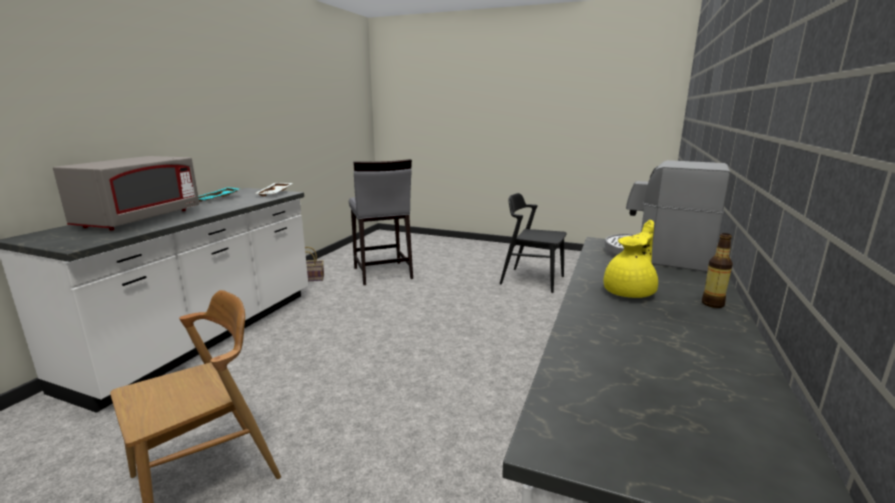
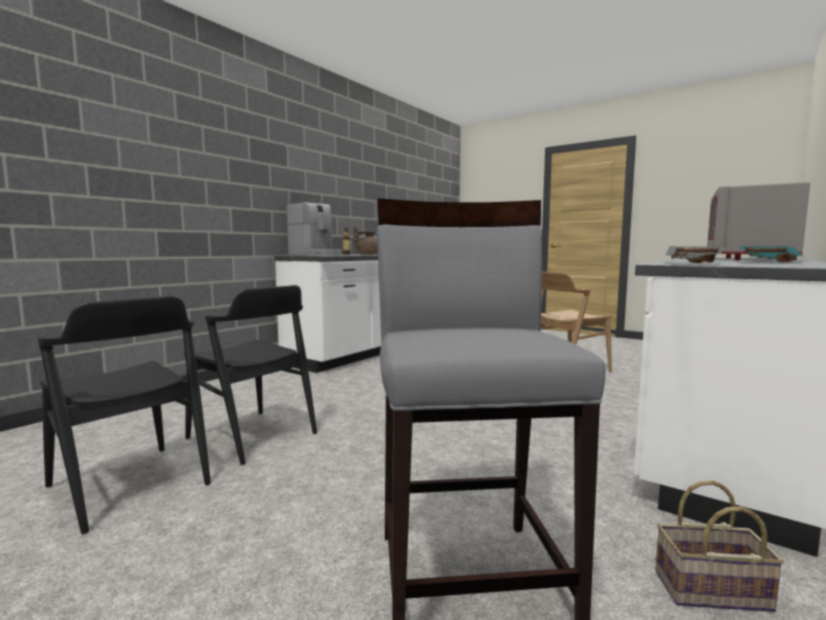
camera: 165 degrees left, 10 degrees down
(520, 305) = (252, 436): none -> black chair
(630, 292) = (367, 254): yellow teapot -> brown teapot

